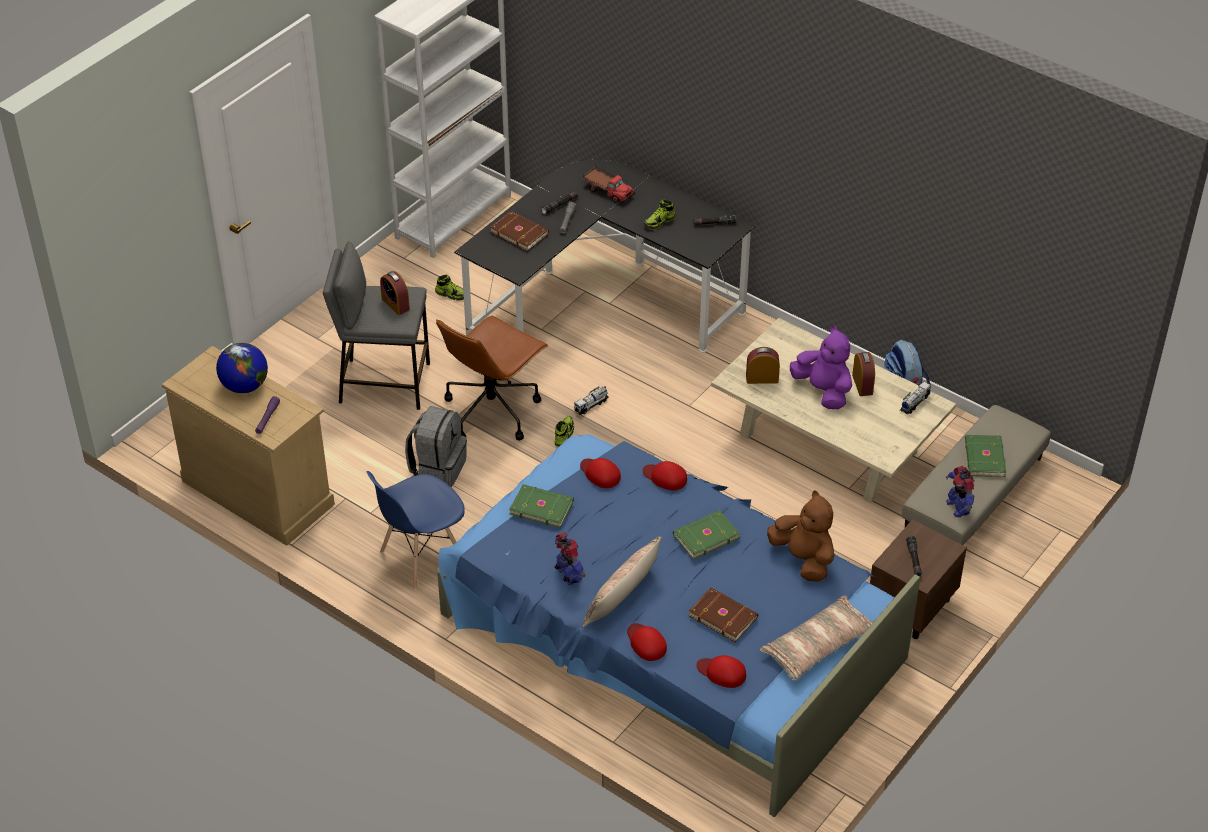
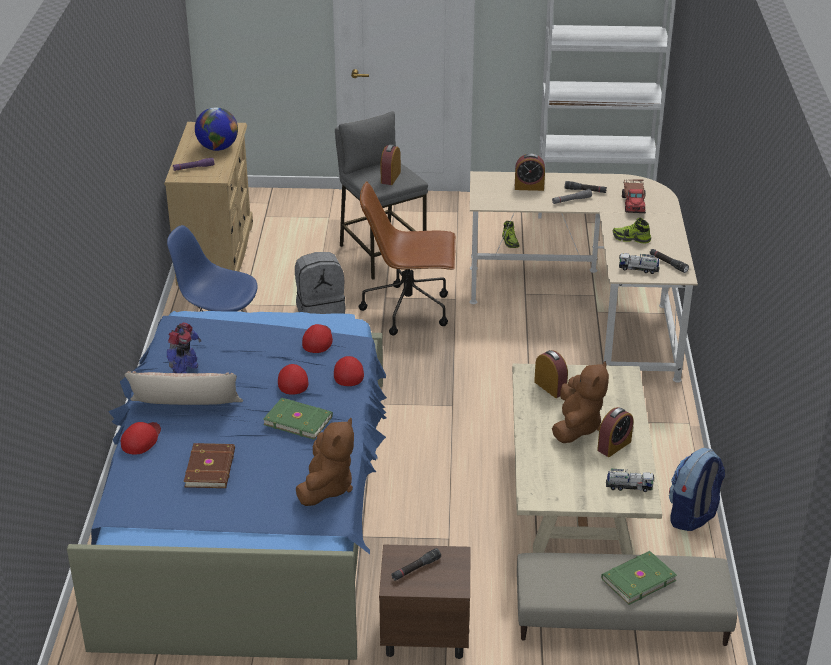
camera: 55 degrees right, 10 degrees down
(519, 232) = (529, 187): brown book -> alarm clock
(541, 507) = (250, 328): green book -> none
(564, 435) = (421, 352): shoe -> none
(591, 405) = (470, 351): toy truck -> toy truck (638, 269)
(601, 304) = (590, 309): black desk -> beige desk
(722, 672) = (142, 495): red cap -> red cap (292, 380)
(818, 646) = (226, 541): pillow -> none
(823, 391) = (577, 427): purple plush toy -> brown plush toy
(958, 507) = (550, 588): toy robot -> none

